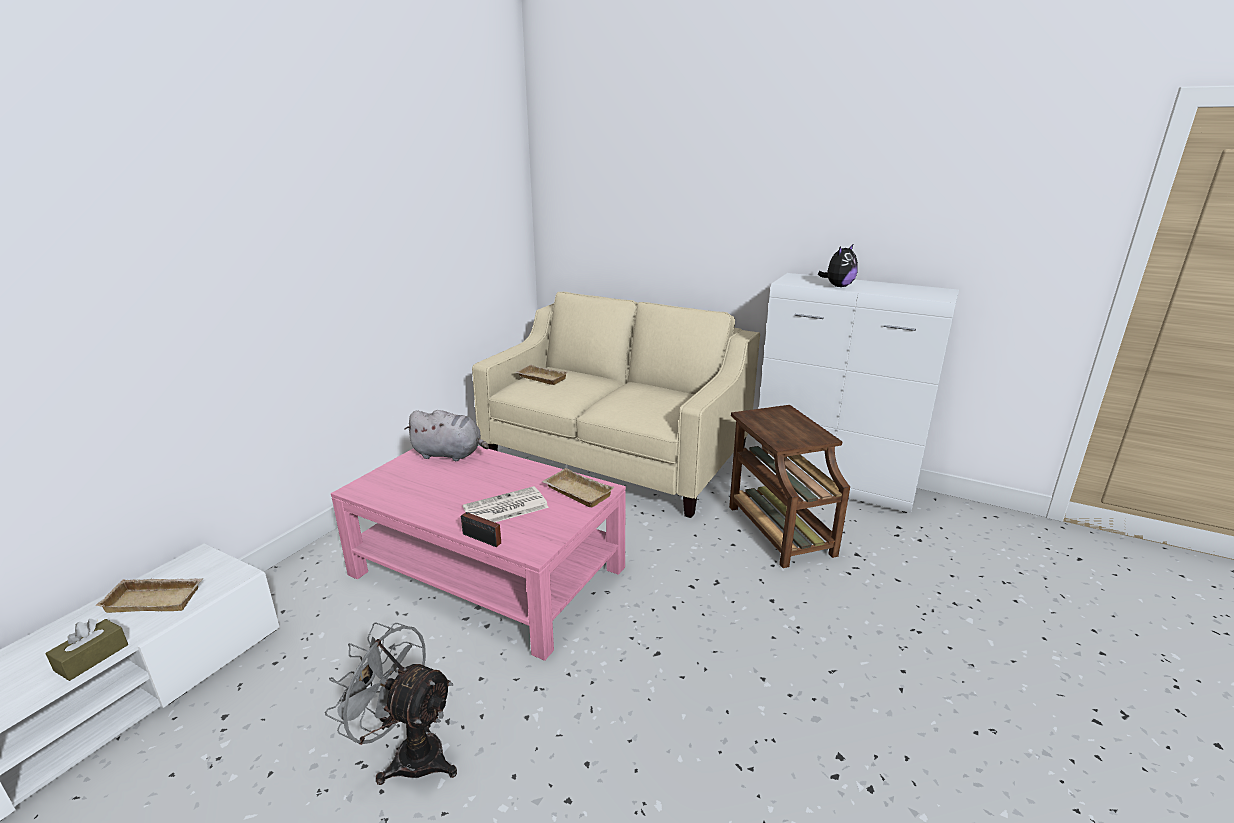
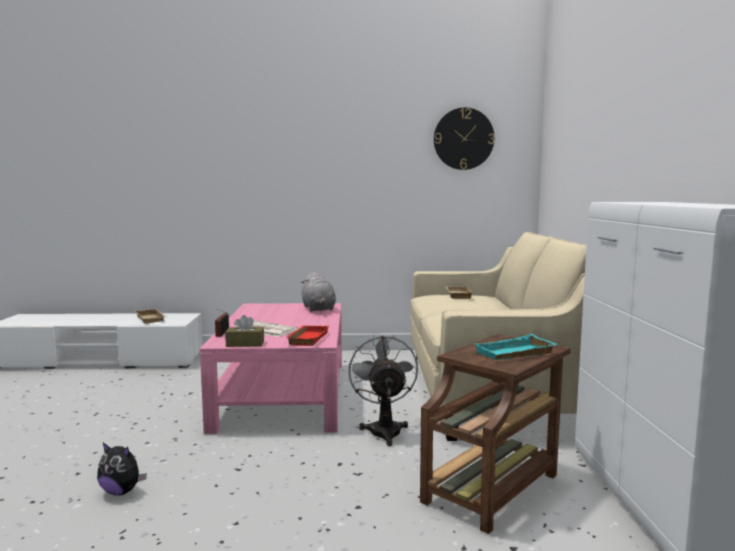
camera: 60 degrees right, 15 degrees down
(92, 657) = (106, 323): brown tissue box -> brown tissue box (245, 344)
(409, 754) = (105, 421): grey fan -> grey fan (384, 429)
(475, 189) = (463, 139): none -> wall clock
(576, 492) = (306, 338): beige tray -> red tray
(793, 425) = (515, 354): none -> turquoise tray
(838, 286) = (650, 203): plush toy -> plush toy (121, 492)

